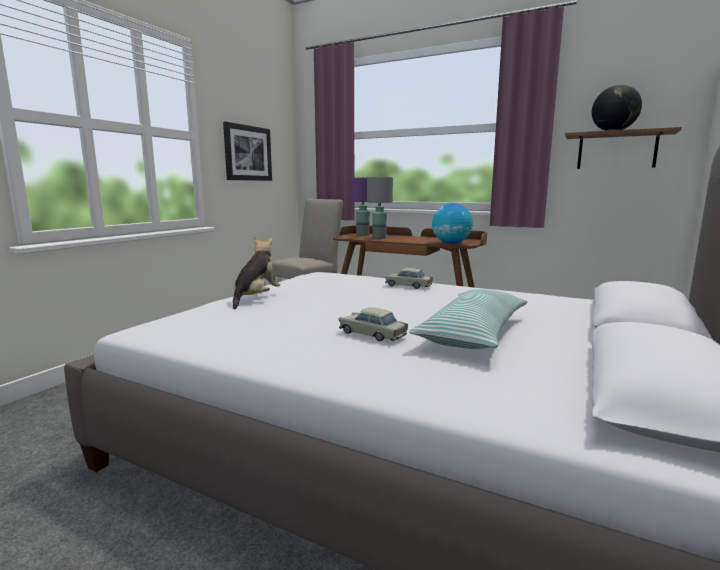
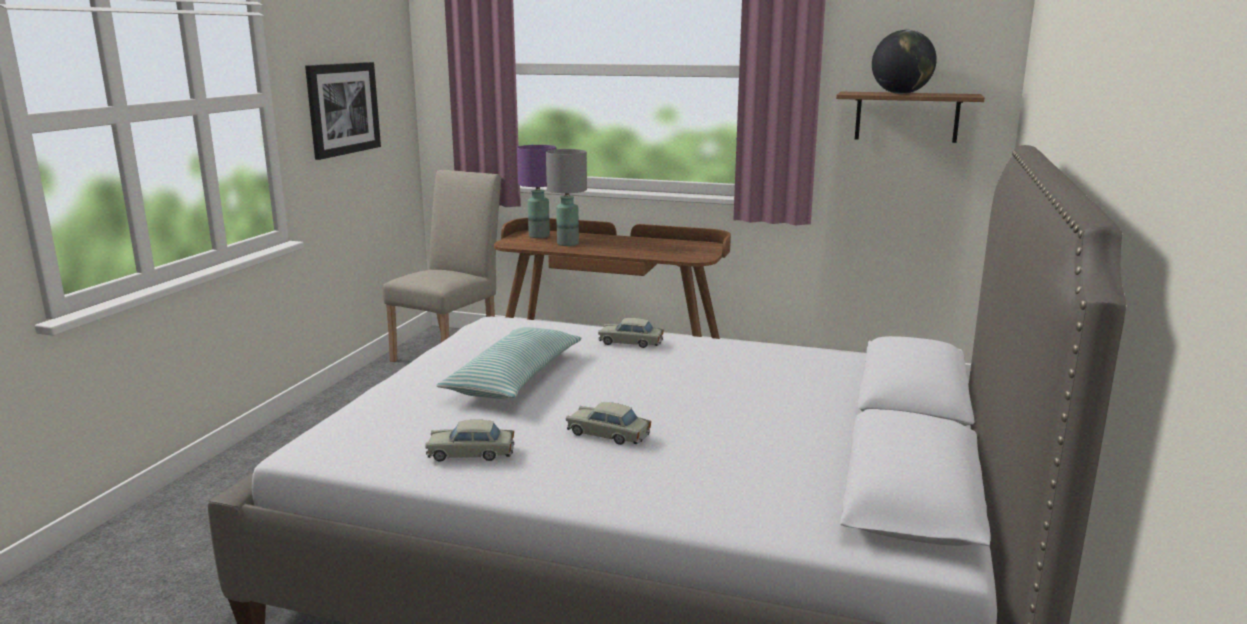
camera: 10 degrees left, 5 degrees up
(256, 298) = (429, 381): plush toy -> none
(256, 339) = (471, 453): none -> beige toy car
(450, 243) = (679, 256): globe -> none
(473, 333) = (726, 423): pillow -> pillow (514, 379)

